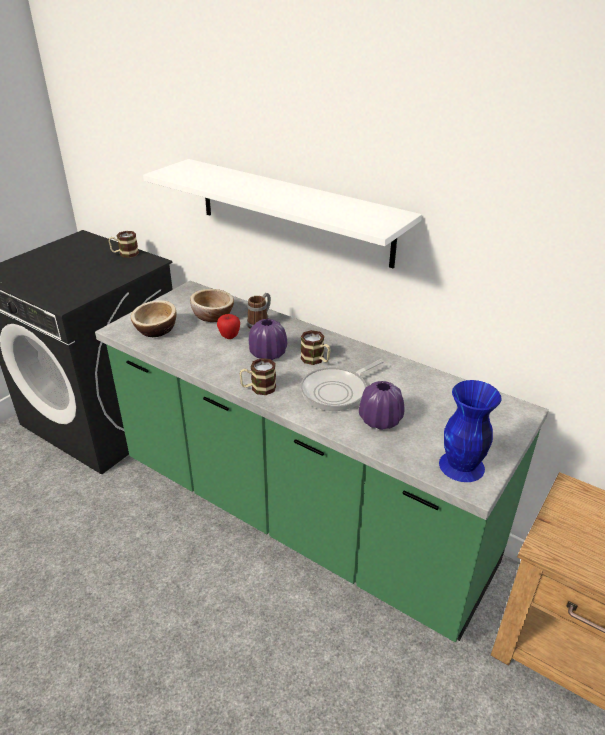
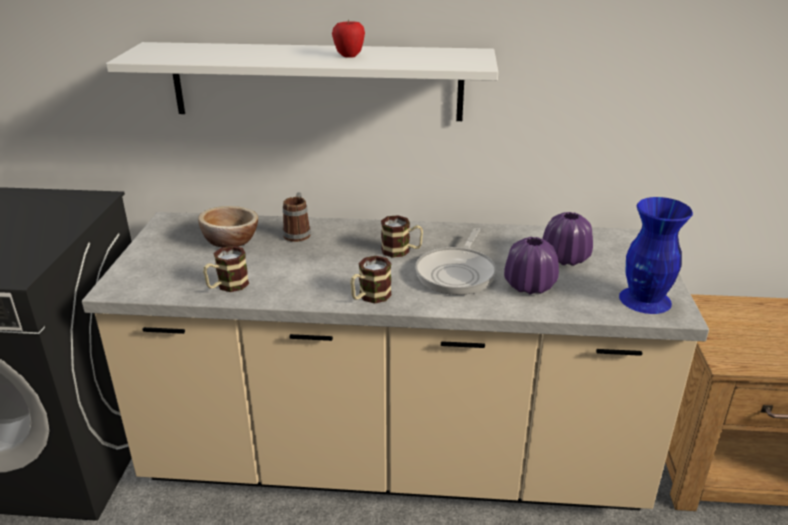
camera: 30 degrees left, 5 degrees down
(125, 254) = (46, 198): mug -> mug (227, 286)
(156, 330) = (171, 274): bowl -> none
(229, 336) = (276, 256): apple -> apple (349, 56)
(268, 354) = (341, 260): purple vase -> purple vase (565, 258)
(301, 515) = (394, 459): green counter -> beige counter

